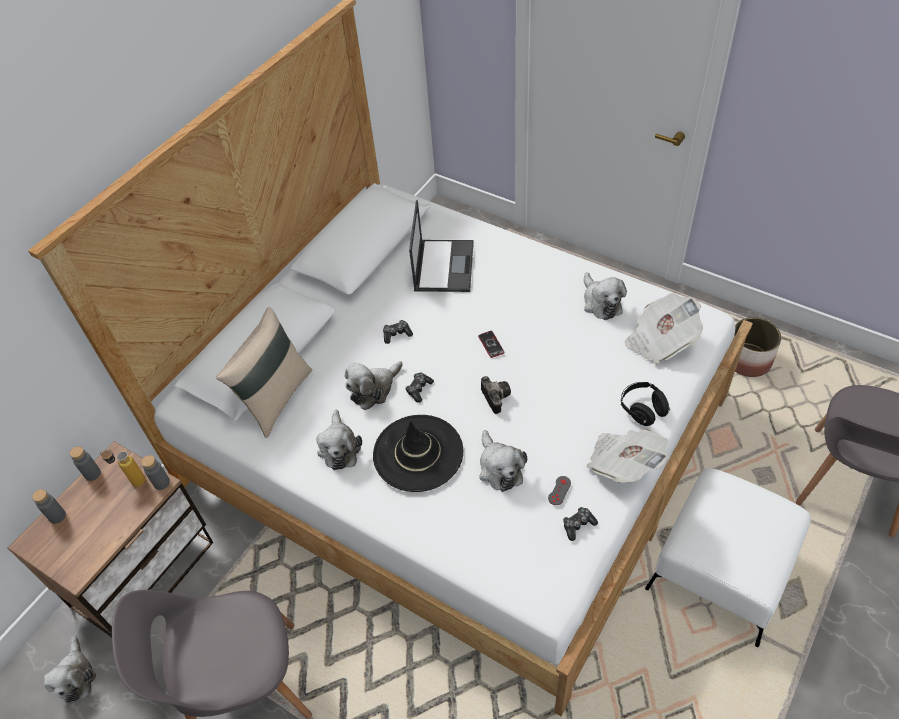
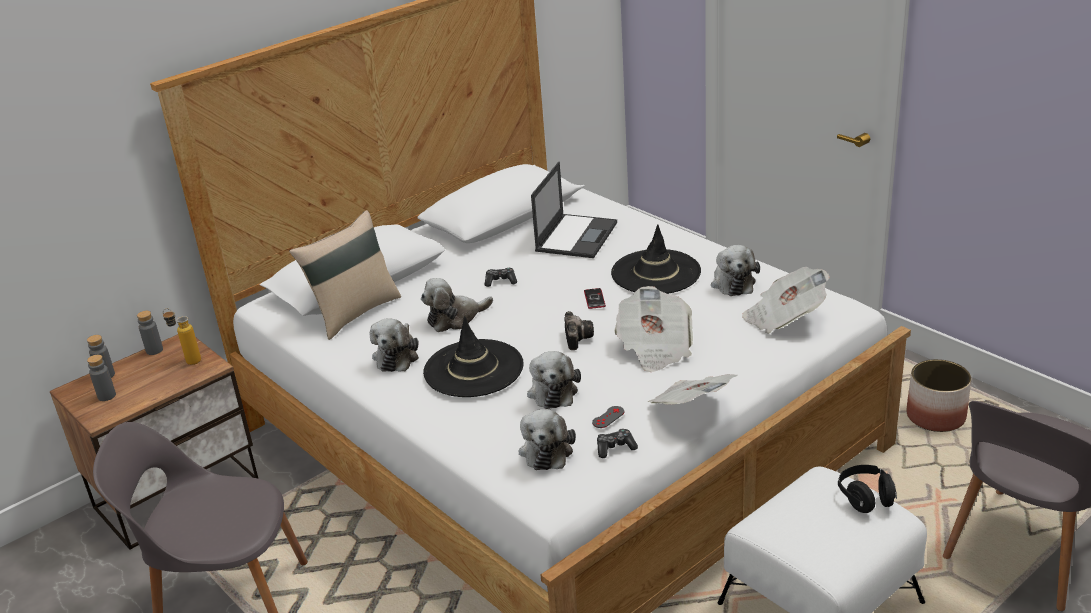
camera: 15 degrees right, 20 degrees down
(76, 676) = (71, 564): plush toy -> plush toy (546, 449)
(161, 483) = (214, 365): grey bottle -> grey bottle (107, 396)
(419, 389) = (501, 323): game controller -> none
(531, 301) = (655, 272): none -> black hat
(565, 396) = (655, 348): none -> newspaper
(642, 409) = (735, 369): black headphones -> black headphones (865, 498)

